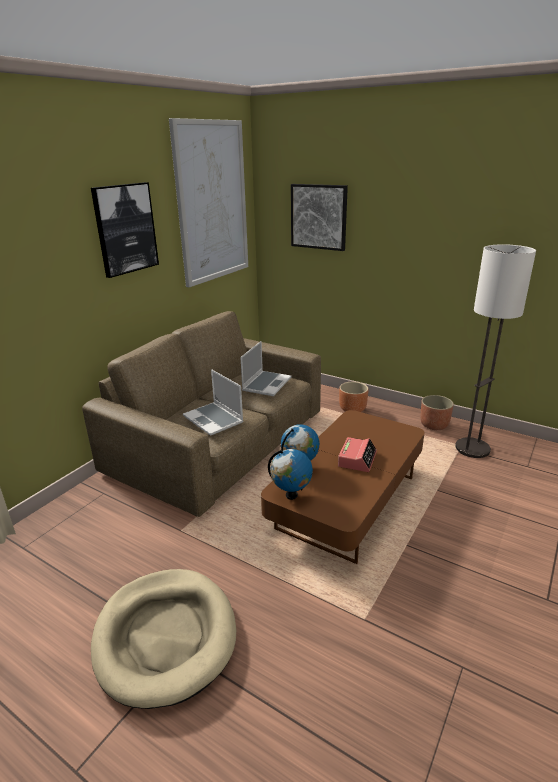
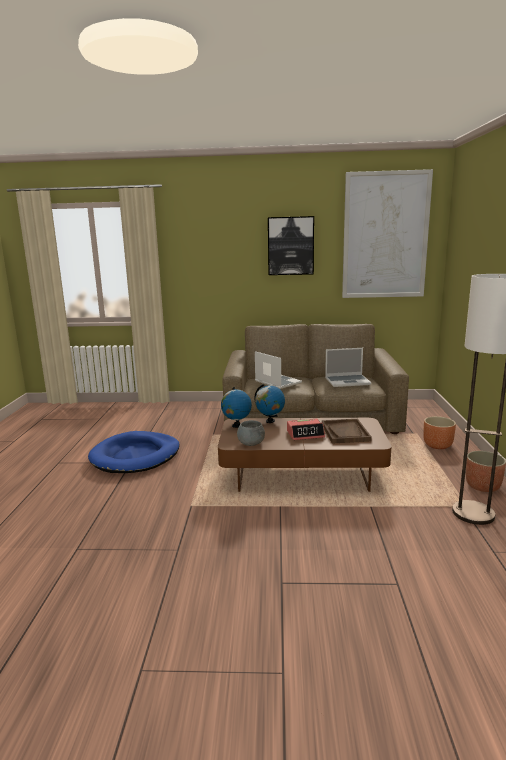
camera: 60 degrees right, 10 degrees down
(165, 636) = (136, 456): beige dog bed -> blue dog bed
(214, 420) = (277, 382): laptop -> laptop turned 120 degrees clockwise
(319, 217) = (470, 252): picture -> none
(355, 502) = (251, 443): none -> grey bowl
(371, 437) = (345, 432): none -> brown tray

